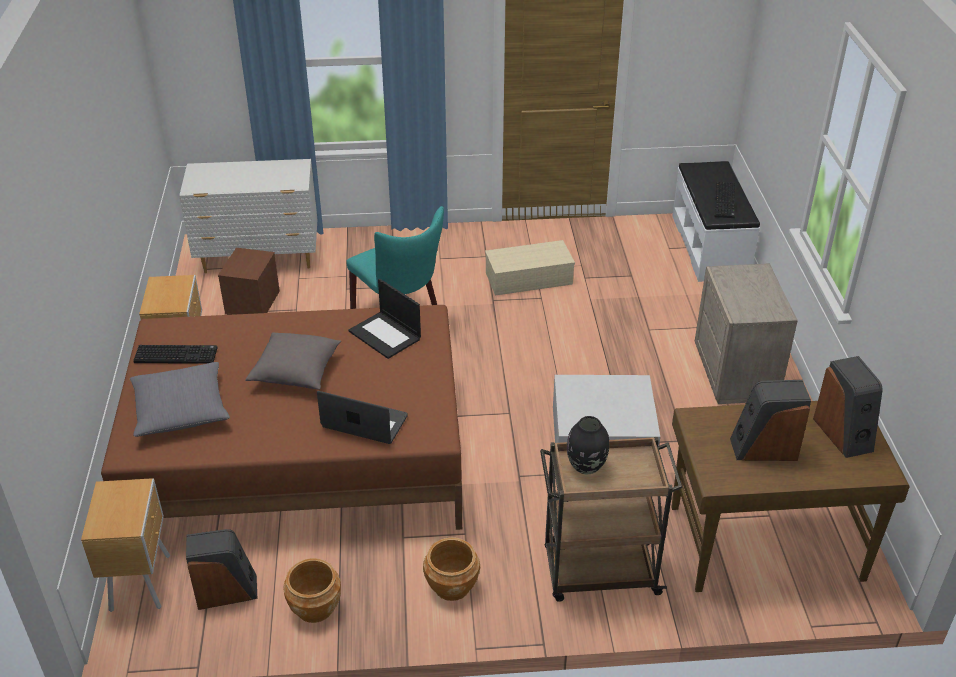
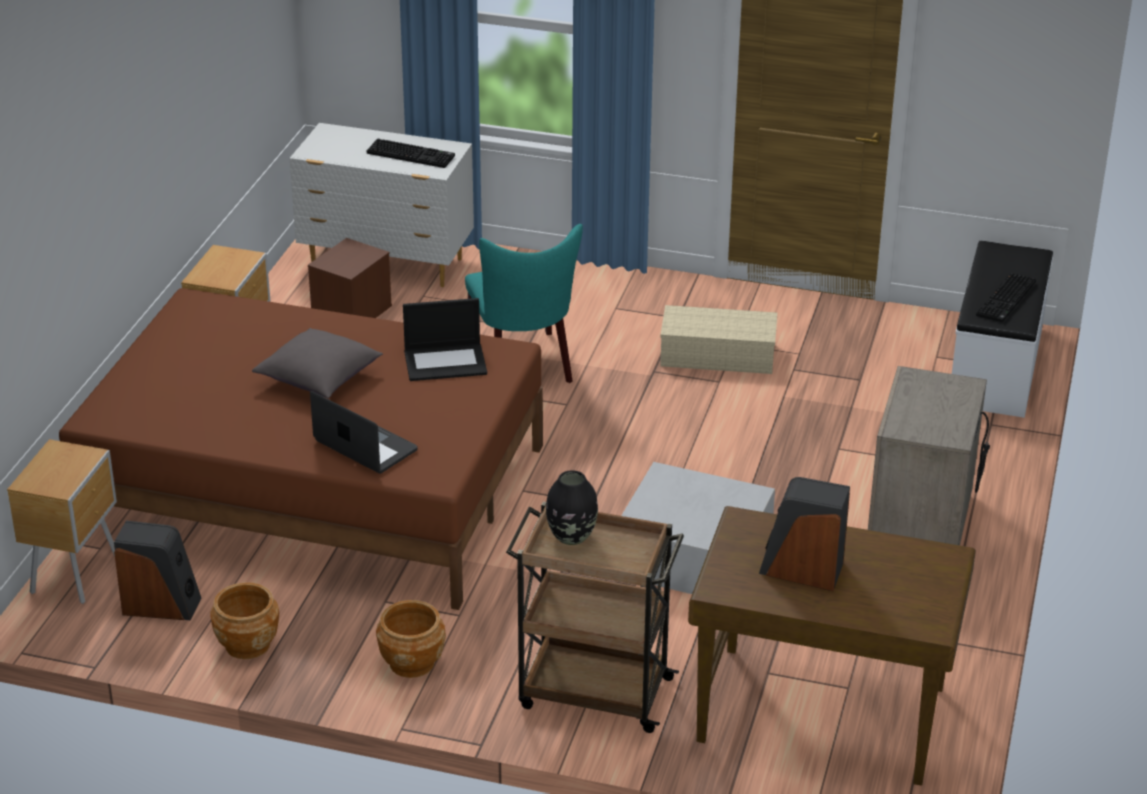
camera: 20 degrees right, 5 degrees down
(177, 354) = (198, 333): keyboard -> keyboard (412, 154)
(181, 409) = (172, 389): grey pillow -> none
(386, 335) = (446, 362): laptop -> laptop turned 75 degrees counterclockwise
(844, 434) = (915, 578): speaker -> none

